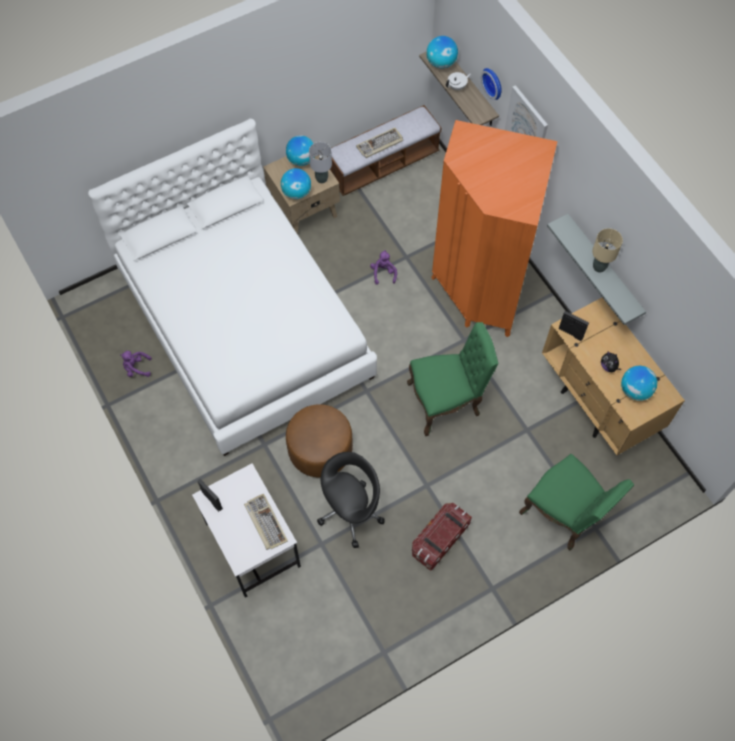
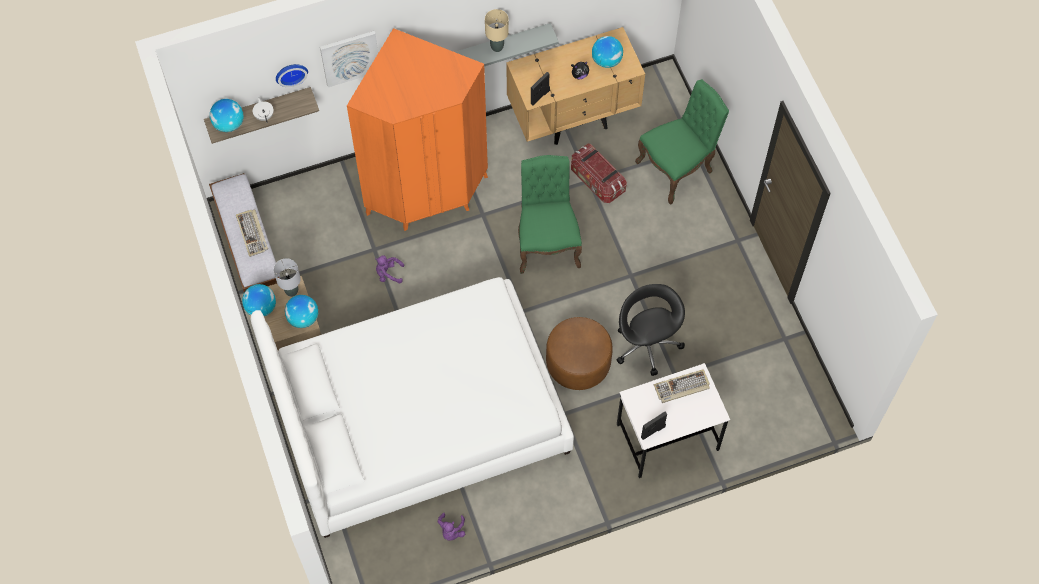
camera: 80 degrees left, 0 degrees up
(439, 540) = (686, 274): storage box -> storage box (597, 181)

